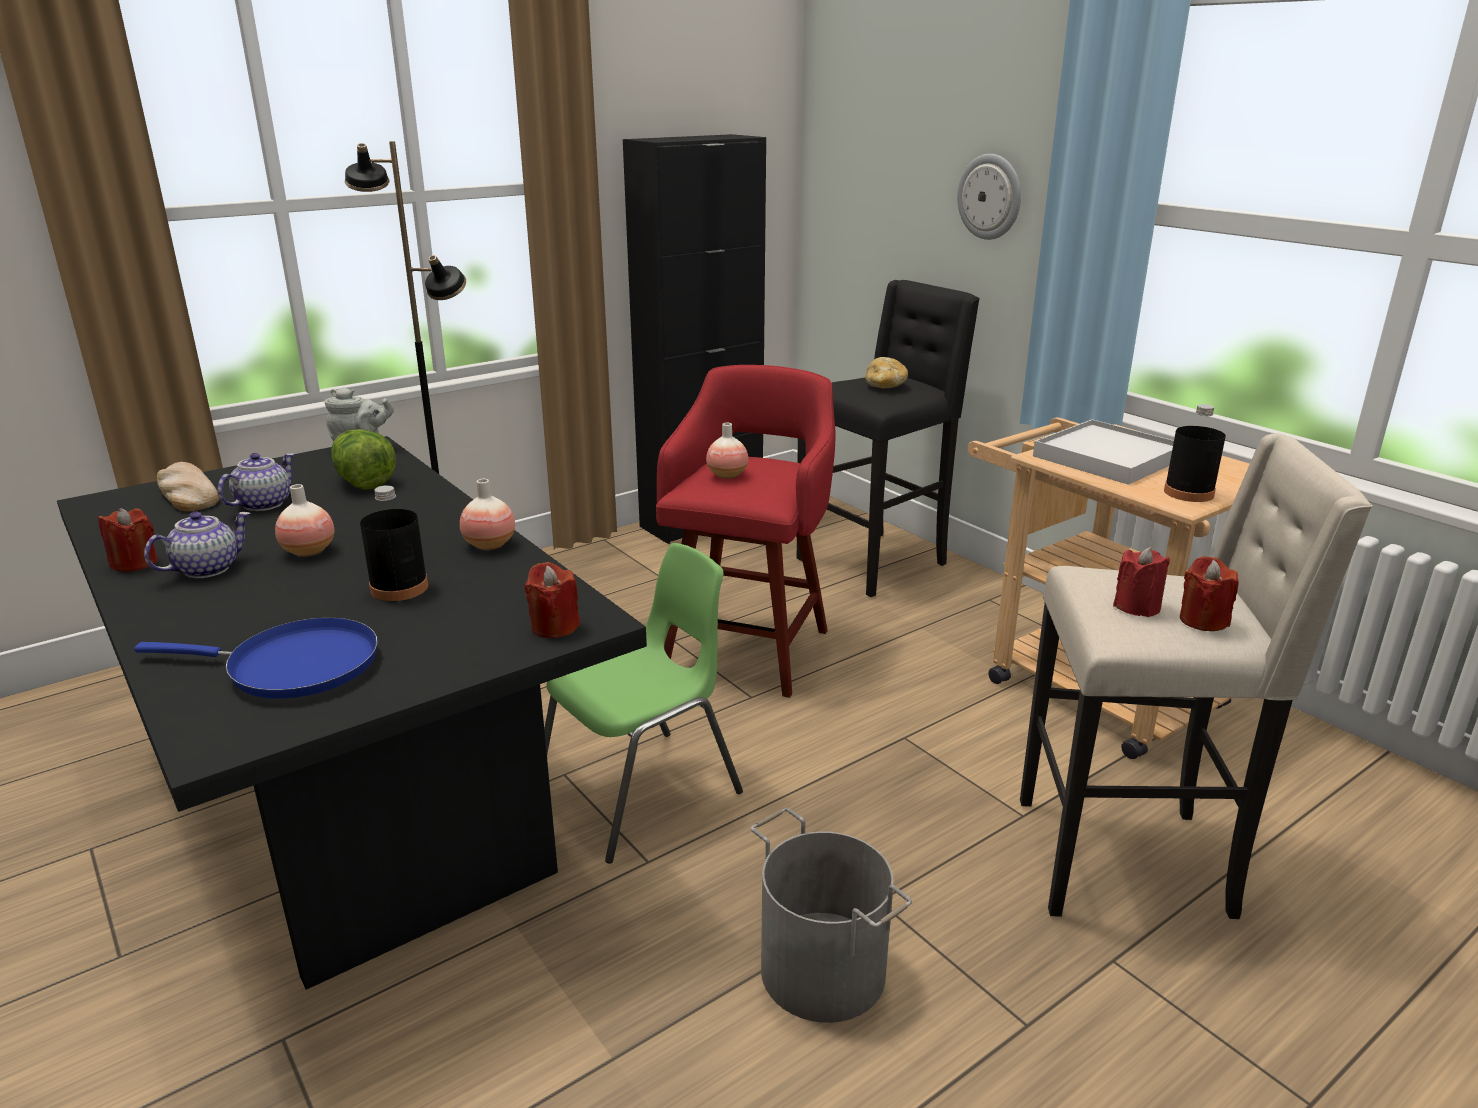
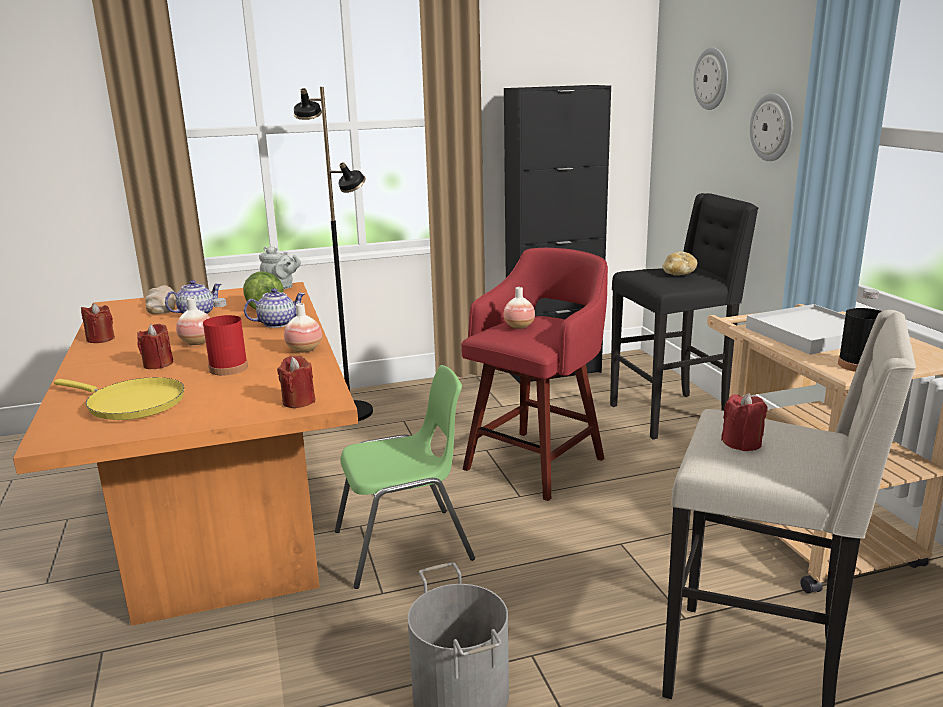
camera: 20 degrees right, 5 degrees down
(207, 568) = (135, 346): teapot -> teapot (277, 323)
(293, 666) = (131, 403): blue frying pan -> yellow frying pan
(358, 805) = (224, 522): black dining table -> orange dining table
(399, 588) = (228, 368): black bottle -> red bottle
(895, 130) = (712, 78): none -> wall clock
(1203, 620) = (791, 460): red candle -> red candle (158, 364)

